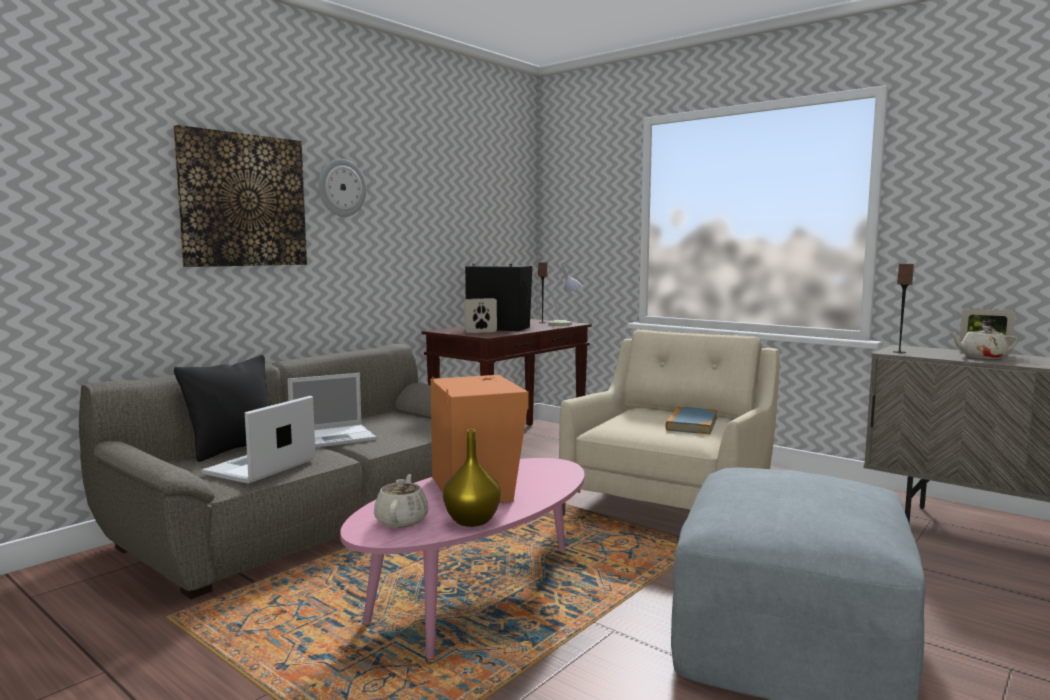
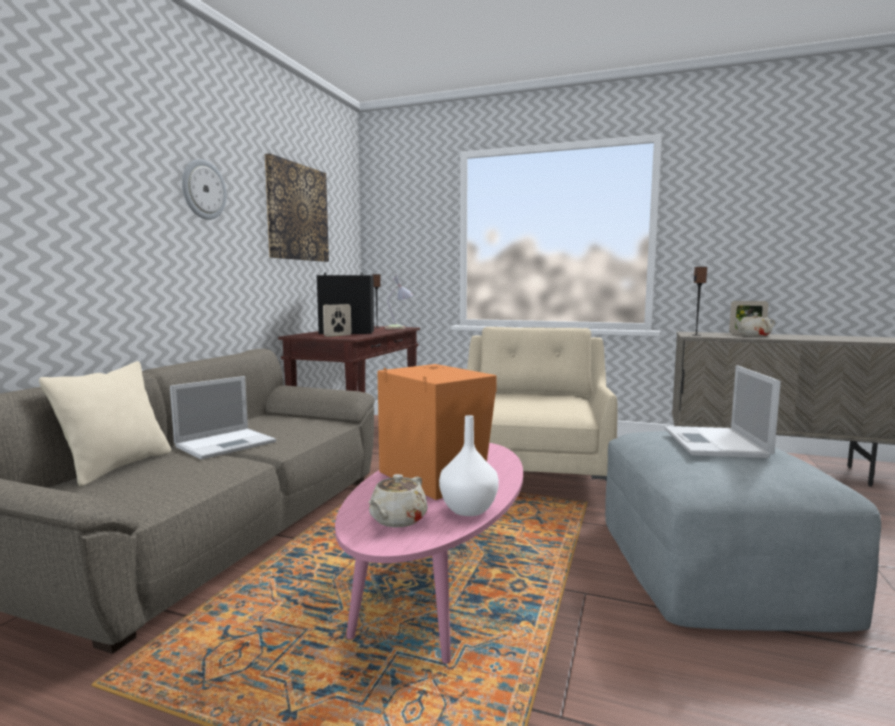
camera: 20 degrees left, 0 degrees up
(235, 448) = (117, 466): black pillow -> beige pillow
(243, 200) = (104, 190): picture -> picture (297, 212)
(259, 467) = (168, 484): laptop -> laptop (715, 443)
(402, 520) = (397, 520): beige teapot -> beige teapot turned 135 degrees counterclockwise
(472, 520) = (468, 509): yellow vase -> white vase
(691, 424) = (554, 402): book -> none

